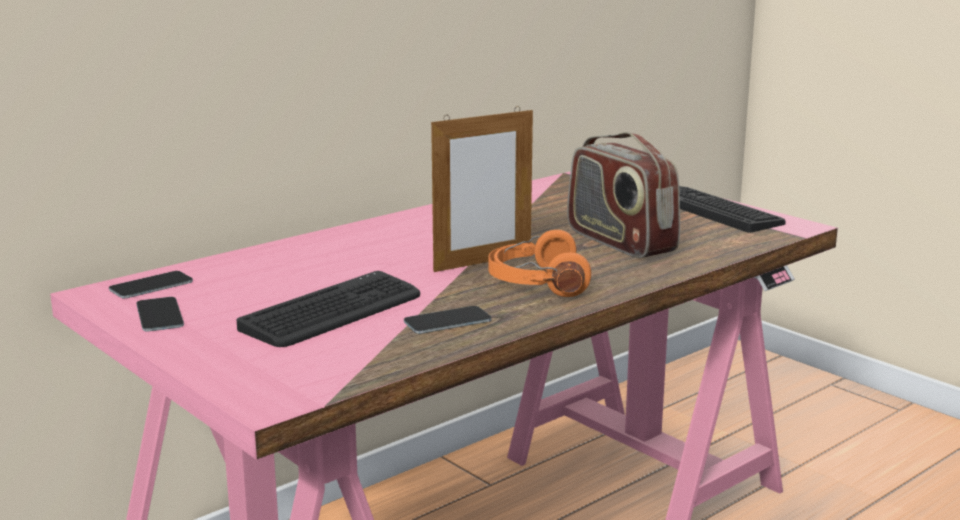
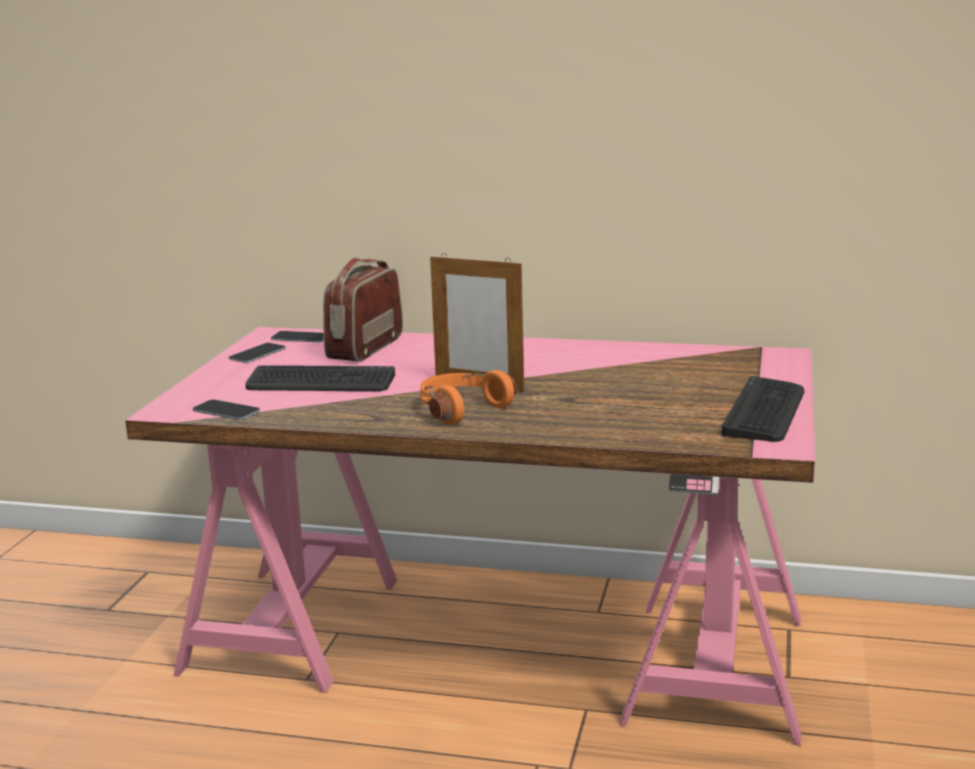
camera: 55 degrees right, 0 degrees up
(447, 321) = (347, 409): phone -> phone (226, 411)
(619, 242) = (604, 406): radio -> radio (364, 348)

